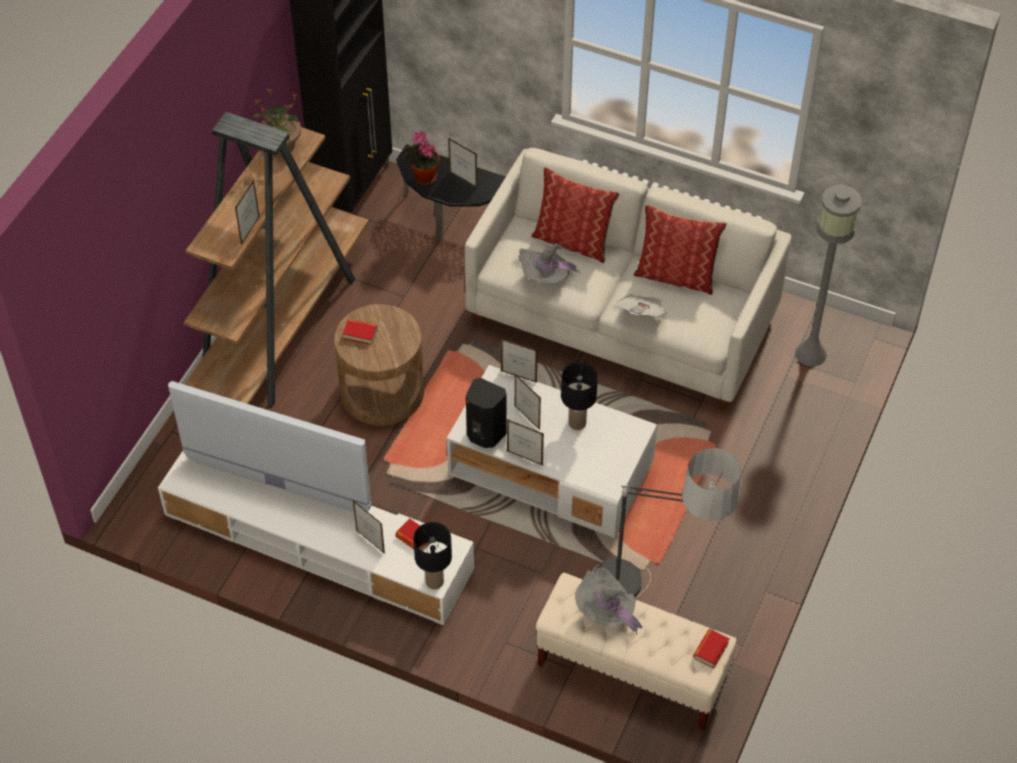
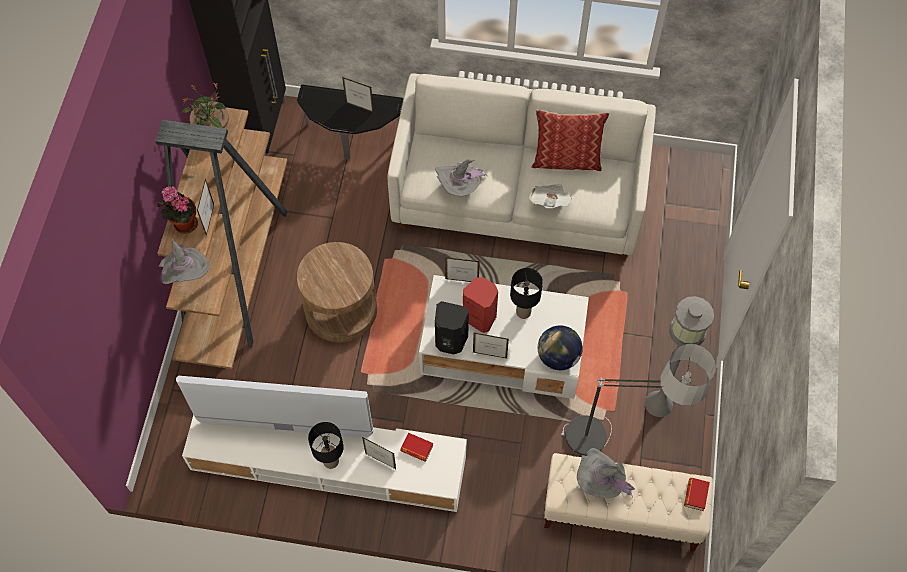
camera: 15 degrees left, 10 degrees up
(209, 276) = (186, 274): none -> grey hat
(360, 334) = (319, 275): book -> none
(423, 177) = (325, 112): potted plant -> potted plant (183, 223)
(434, 581) = (445, 484): black table lamp -> black table lamp (331, 461)
(527, 418) = (480, 317): picture frame -> red speaker
(573, 241) = (472, 147): pillow -> none
(601, 476) = (558, 357): none -> globe
(811, 354) = (678, 194): grey floor lamp -> grey floor lamp (659, 404)

